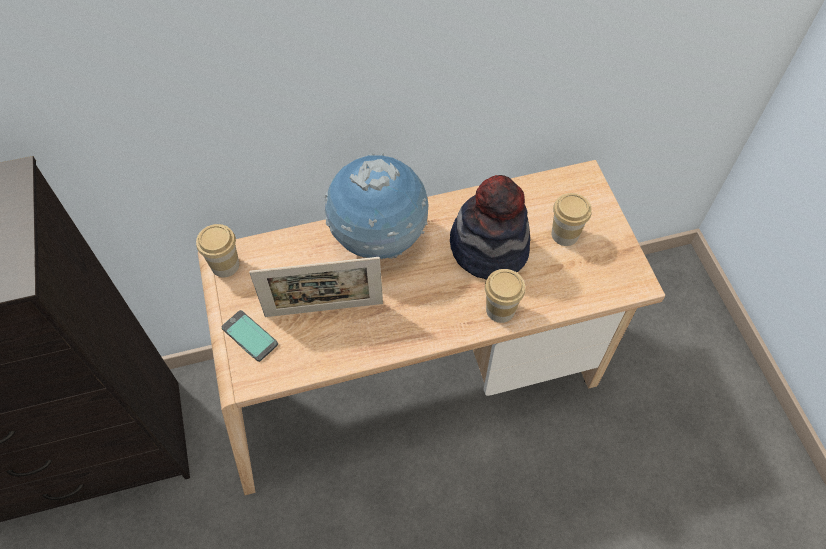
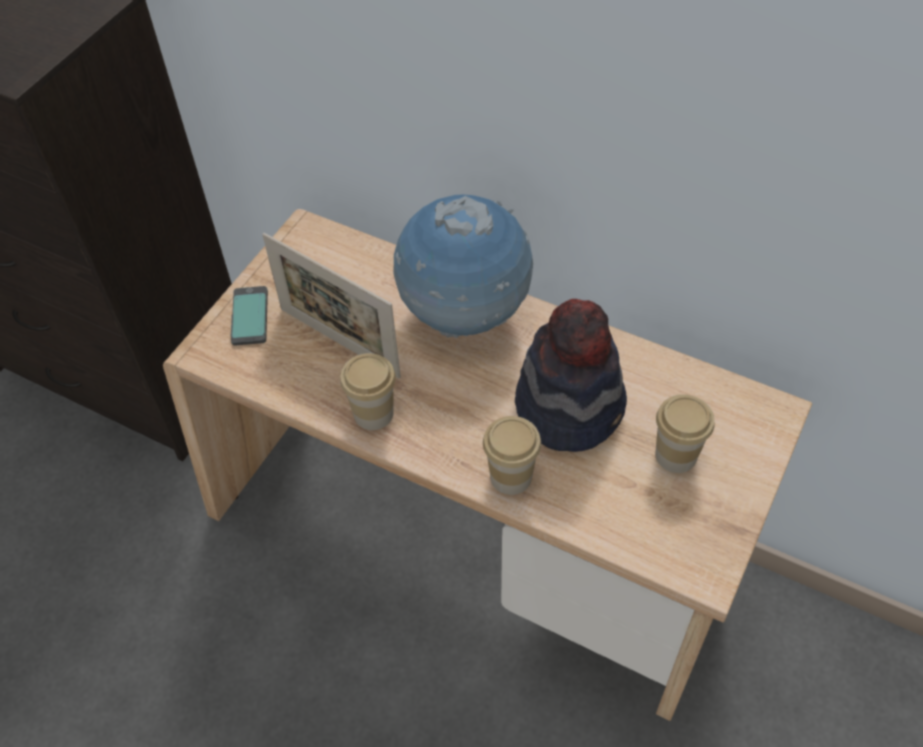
camera: 45 degrees right, 5 degrees down
(225, 265) = (299, 238): cup -> cup (373, 413)

